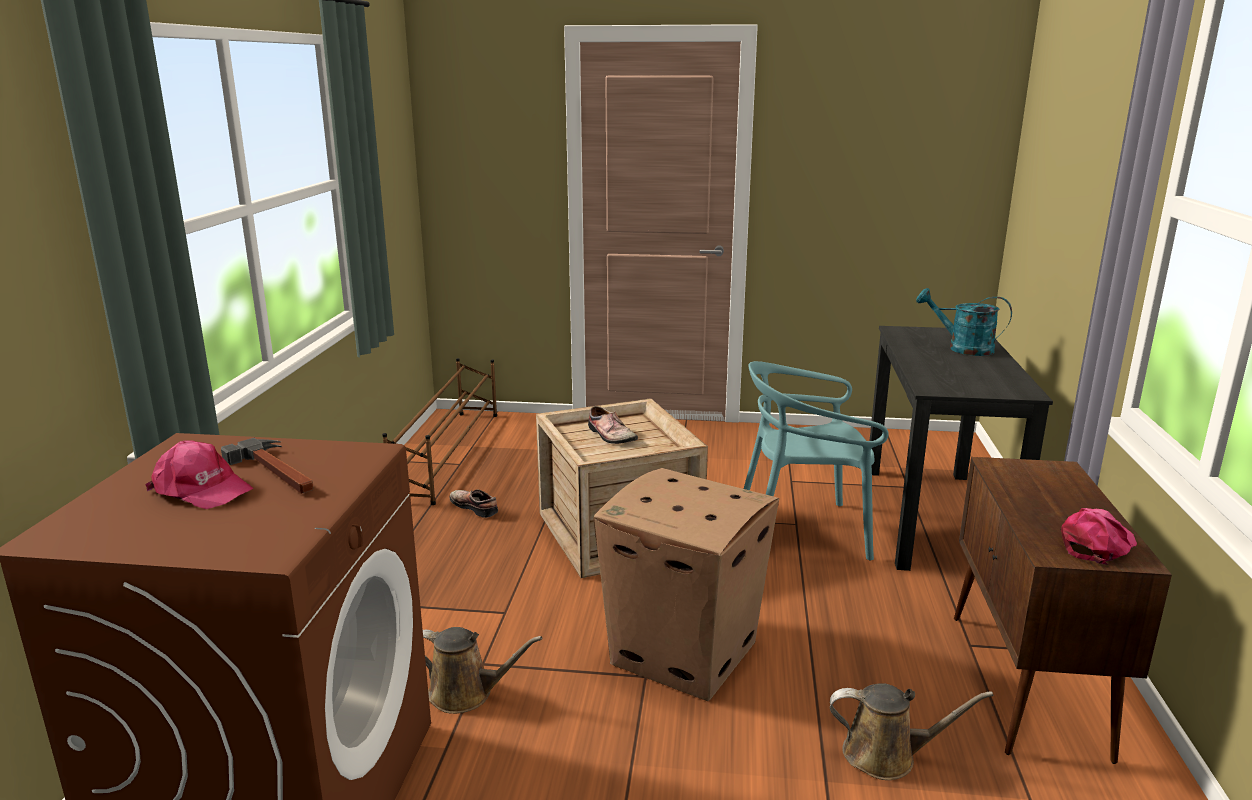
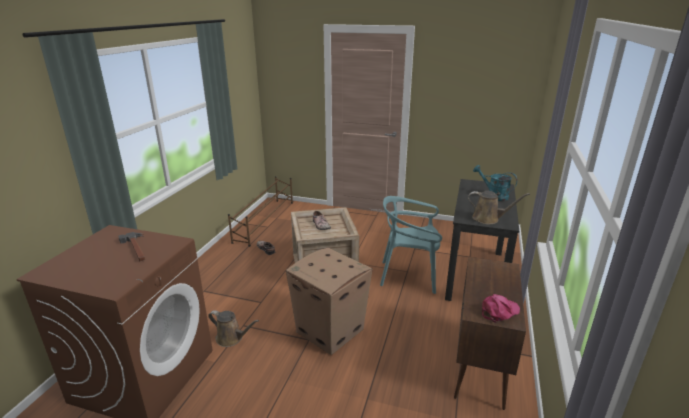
camera: 10 degrees right, 5 degrees up
(201, 490) = (104, 255): pink cap -> none
(886, 755) = (399, 391): brown watering can -> brown watering can (488, 219)

